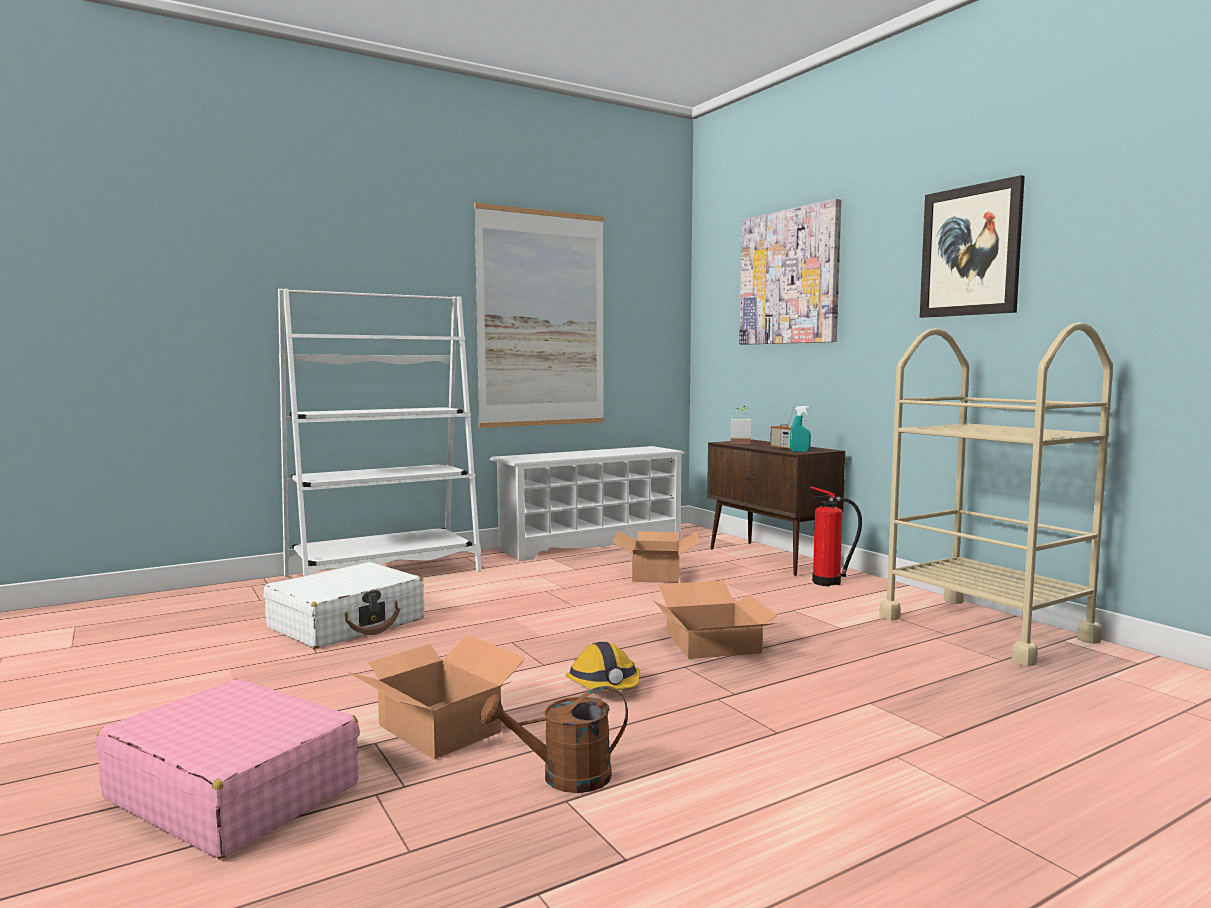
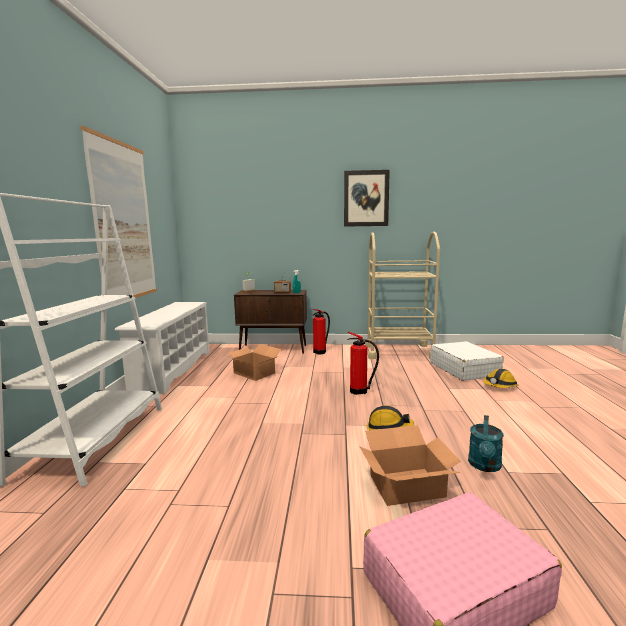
camera: 55 degrees left, 5 degrees up
(347, 624) = (185, 480): white suitcase -> white suitcase (464, 369)
(563, 777) = (484, 466): brown watering can -> turquoise watering can
(710, 642) = (360, 391): cardboard box -> fire extinguisher
(789, 277) = (260, 202): picture -> none
(1001, 753) = (500, 386): none -> hard hat

